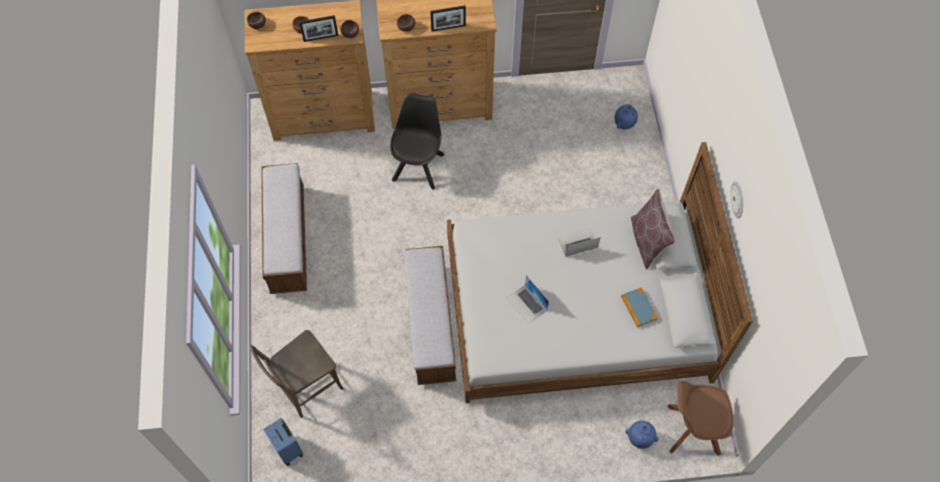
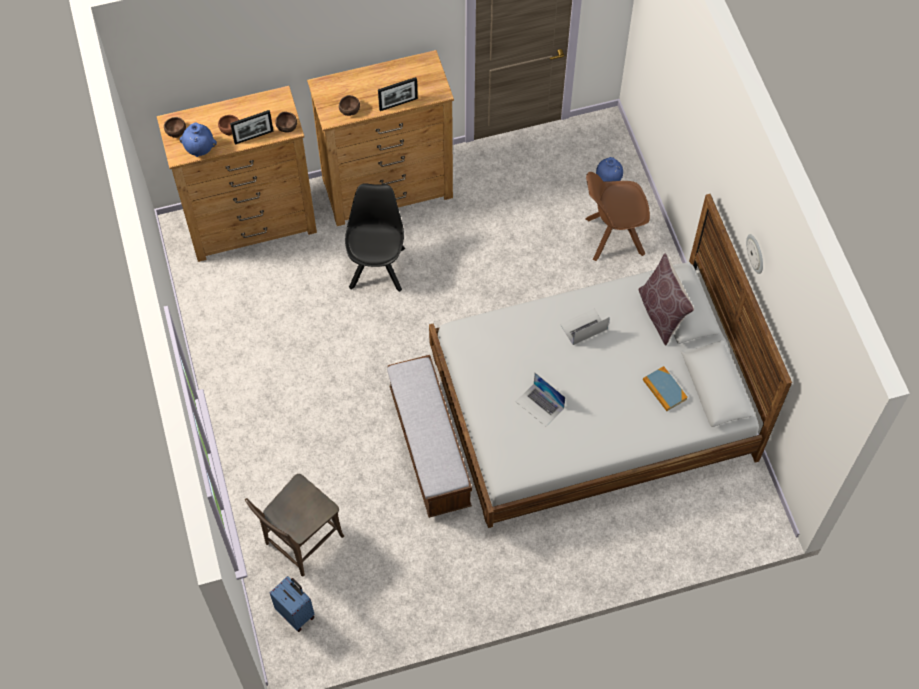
camera: 10 degrees left, 0 degrees up
(288, 239) = (241, 376): bench -> none
(640, 439) = (688, 536): blue vase -> blue vase (200, 149)
(691, 429) = (742, 516): brown chair -> brown chair (612, 236)

